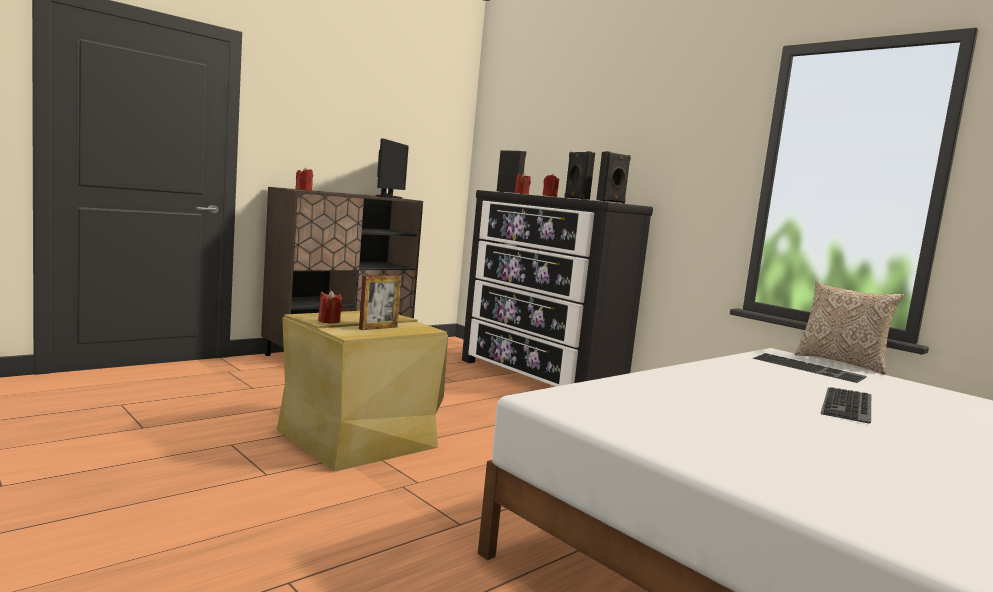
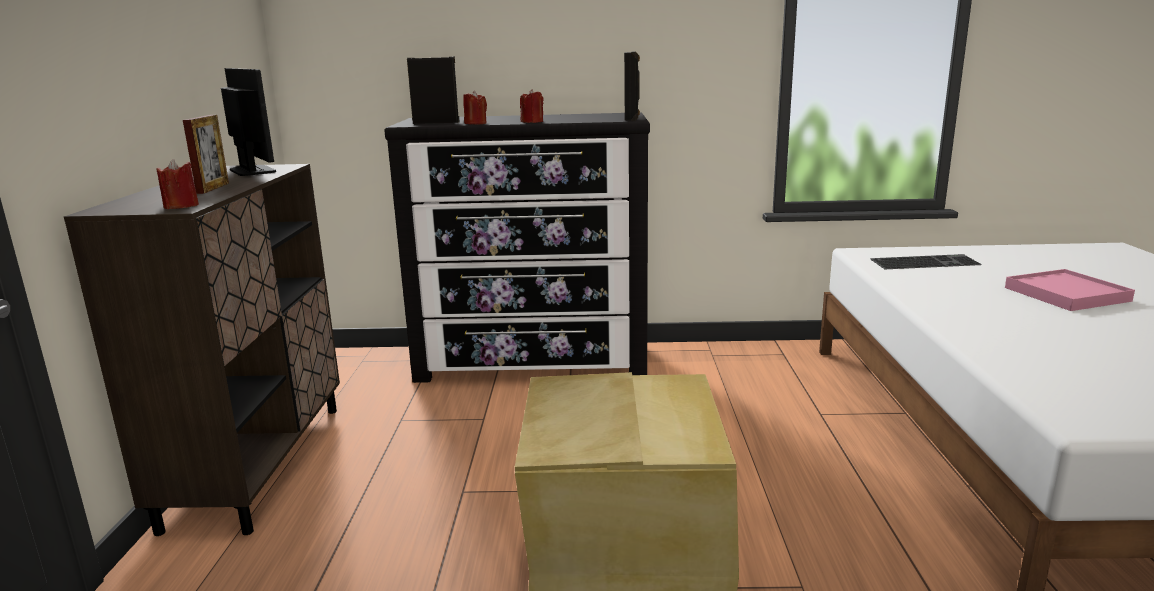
camera: 45 degrees left, 10 degrees up
(329, 321) = (614, 441): red candle -> none
(378, 328) = (665, 414): picture frame -> picture frame (213, 188)
(576, 198) = (576, 120): black speaker -> none
(841, 362) = (903, 244): pillow -> none
(849, 405) = (1066, 294): keyboard -> pink tray

